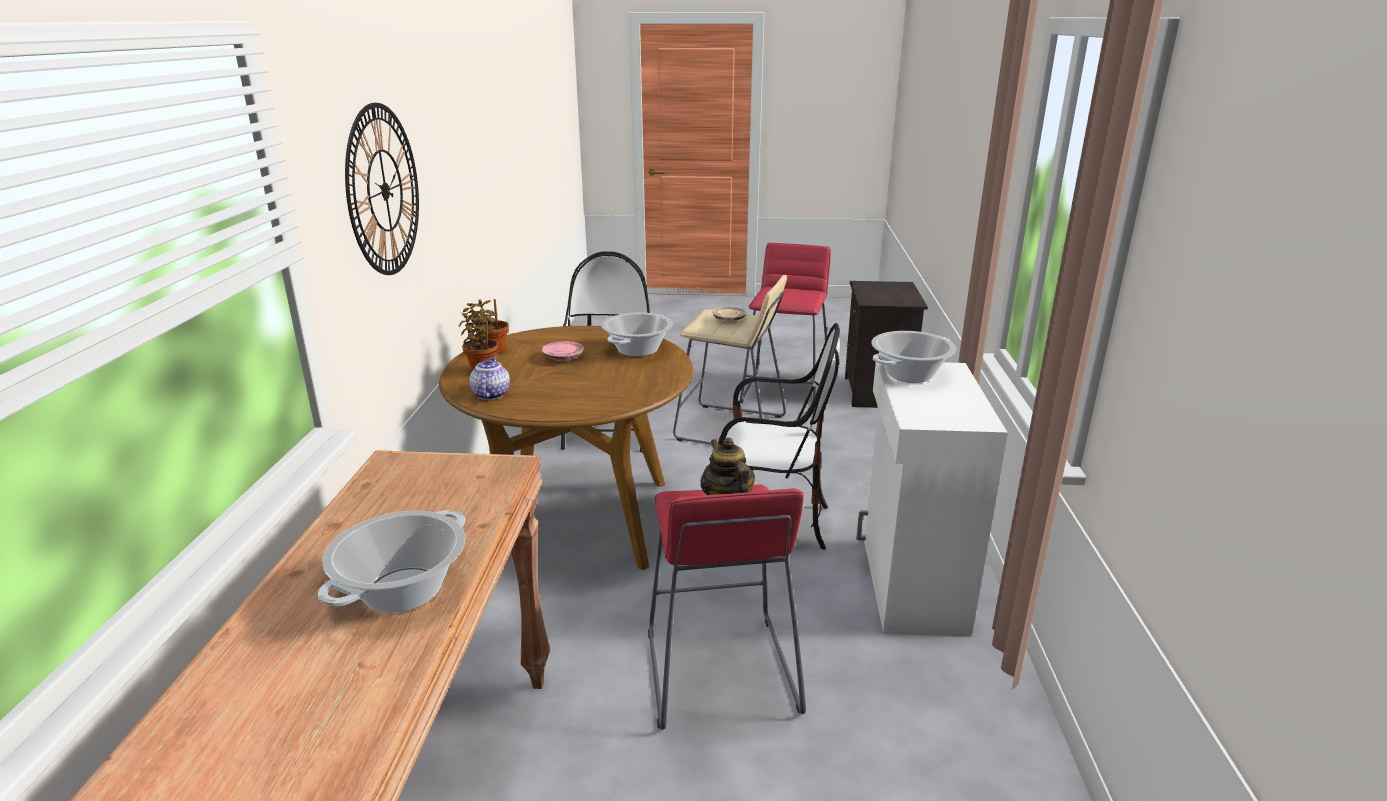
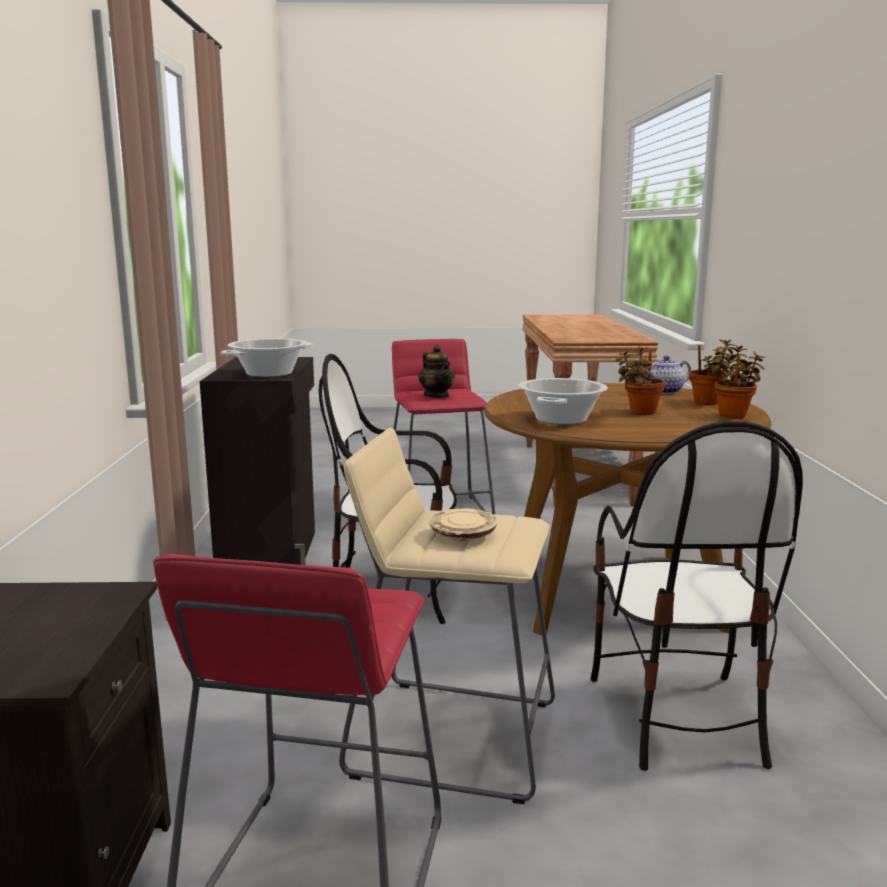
camera: 175 degrees right, 10 degrees down
(384, 191) = (766, 198): wall clock -> none
(403, 590) = (563, 325): cooking pot -> none
(490, 394) = (664, 391): teapot -> teapot turned 75 degrees clockwise
(563, 357) = (640, 412): pink plate -> potted plant
(910, 584) = (272, 556): white cabinet -> black cabinet

